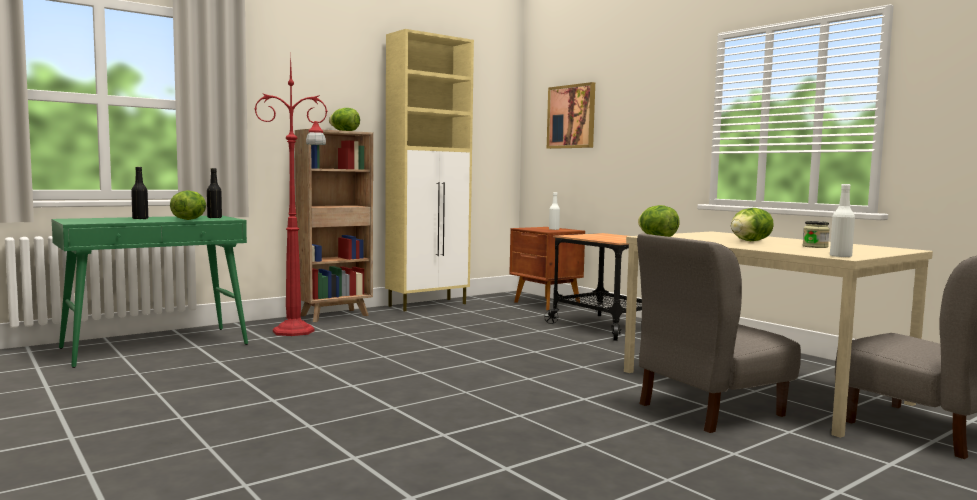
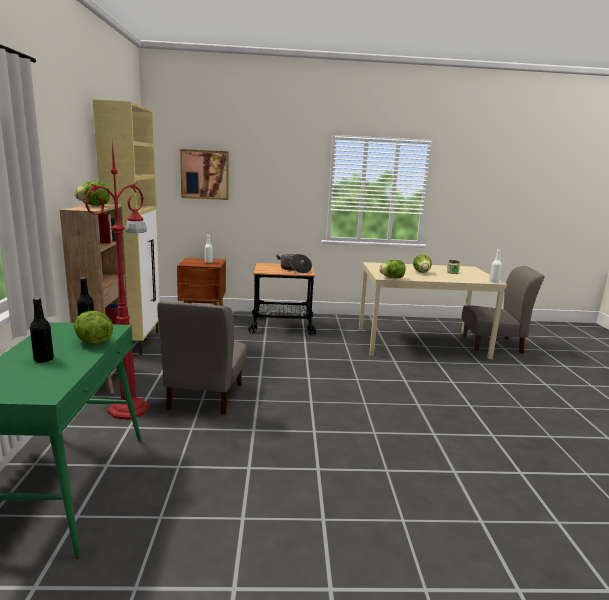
camera: 55 degrees left, 10 degrees up
(618, 239) = (294, 269): none -> cooking pot
(709, 409) = (443, 364): grey chair -> grey chair (205, 396)

